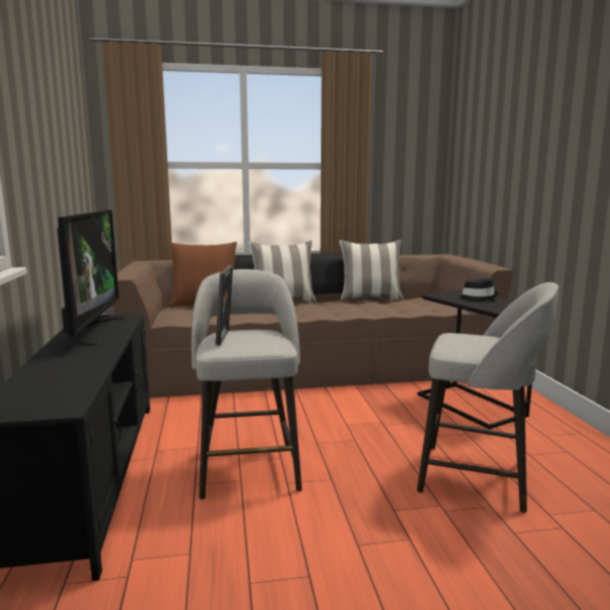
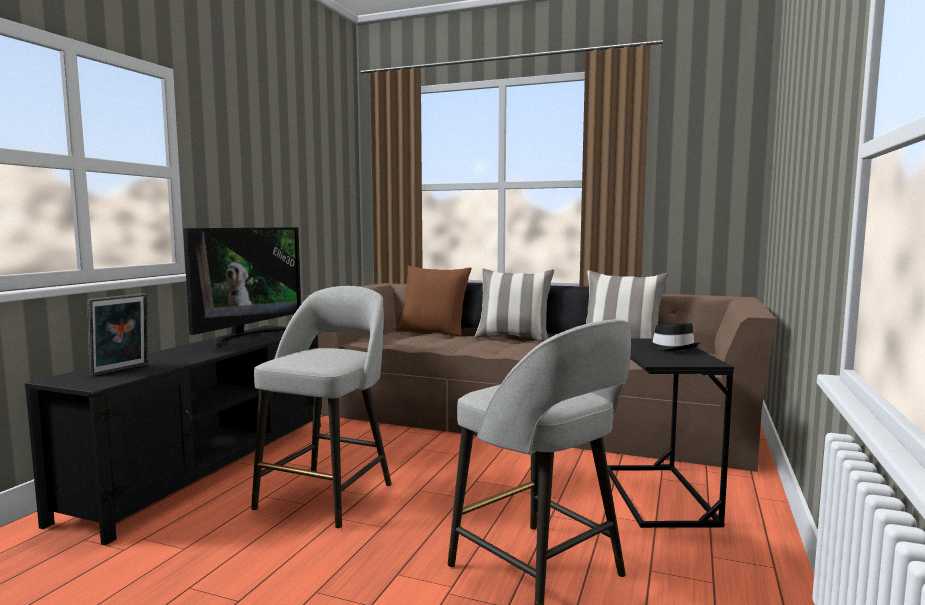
camera: 30 degrees right, 5 degrees down
(225, 338) = (306, 352): picture frame -> picture frame (122, 370)

